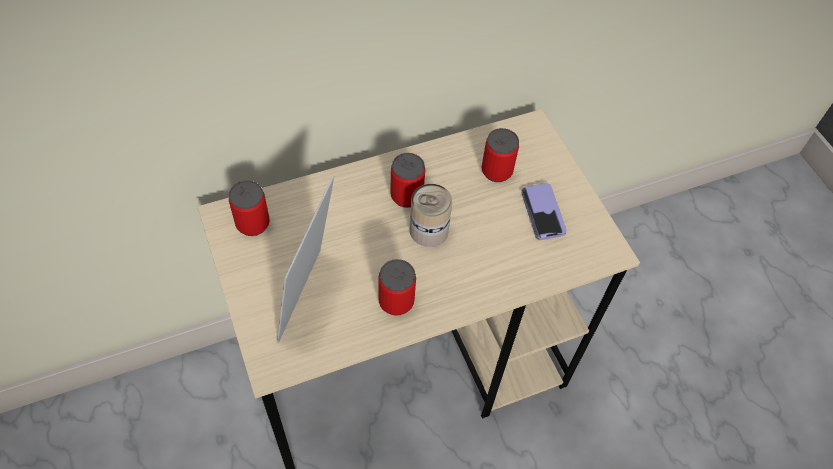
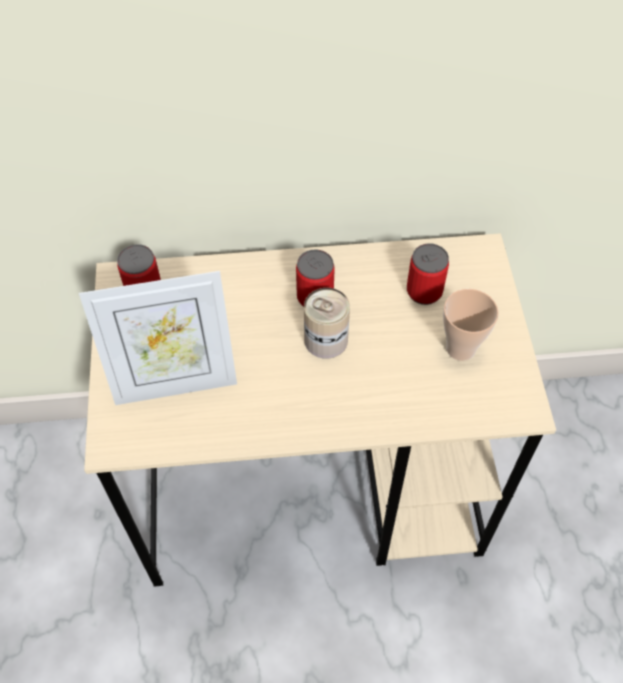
camera: 20 degrees right, 0 degrees up
(310, 298) = (175, 383): picture frame -> picture frame turned 135 degrees counterclockwise
(396, 301) = (264, 408): can -> none
(543, 212) = (460, 348): phone -> cup

